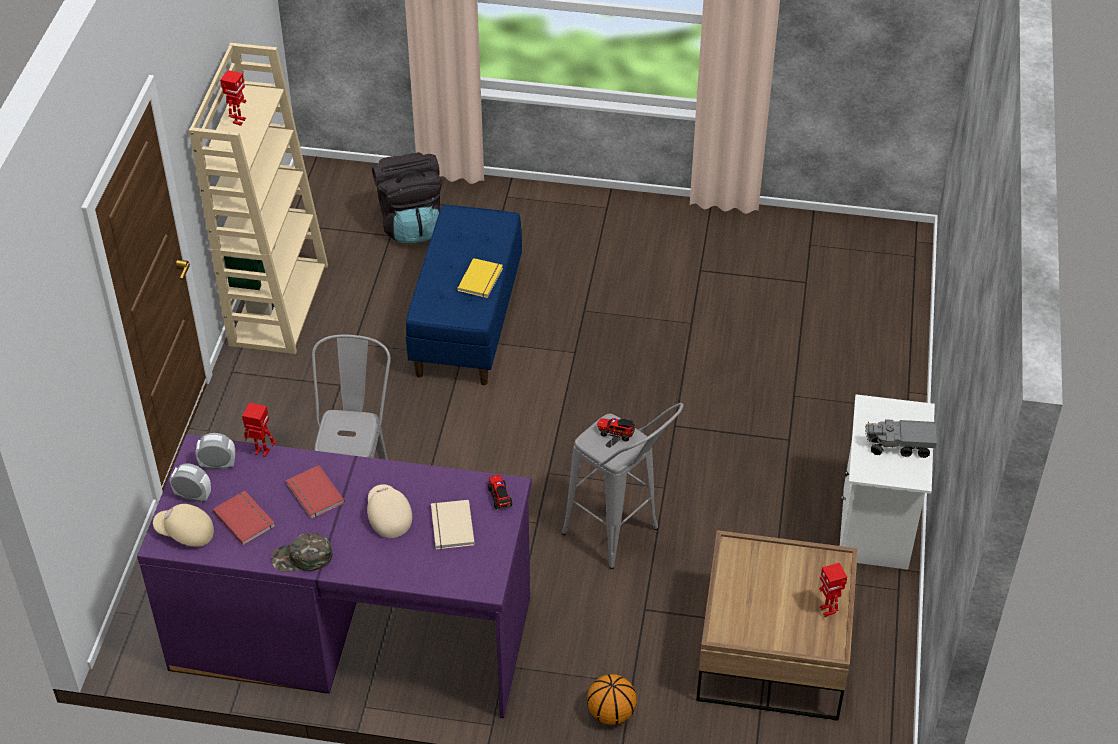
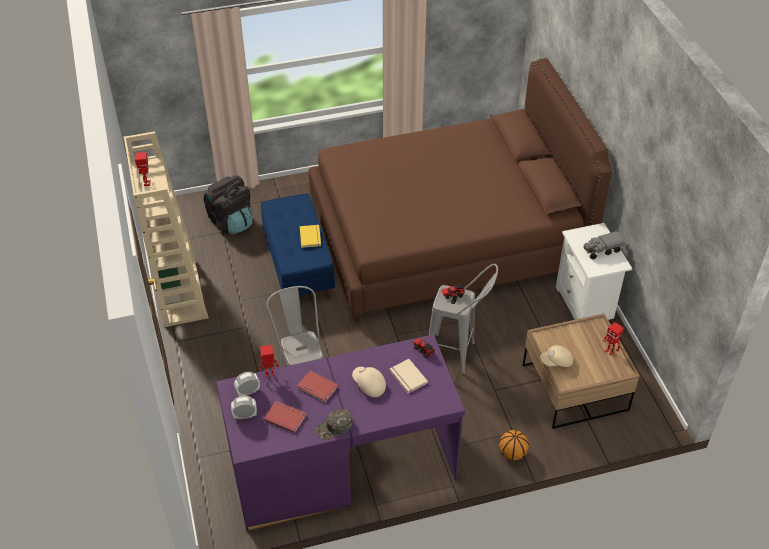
camera: 25 degrees left, 0 degrees up
(185, 533) = (255, 439): beige cap -> beige cap (556, 362)
(718, 352) = (446, 237): none -> brown bed

